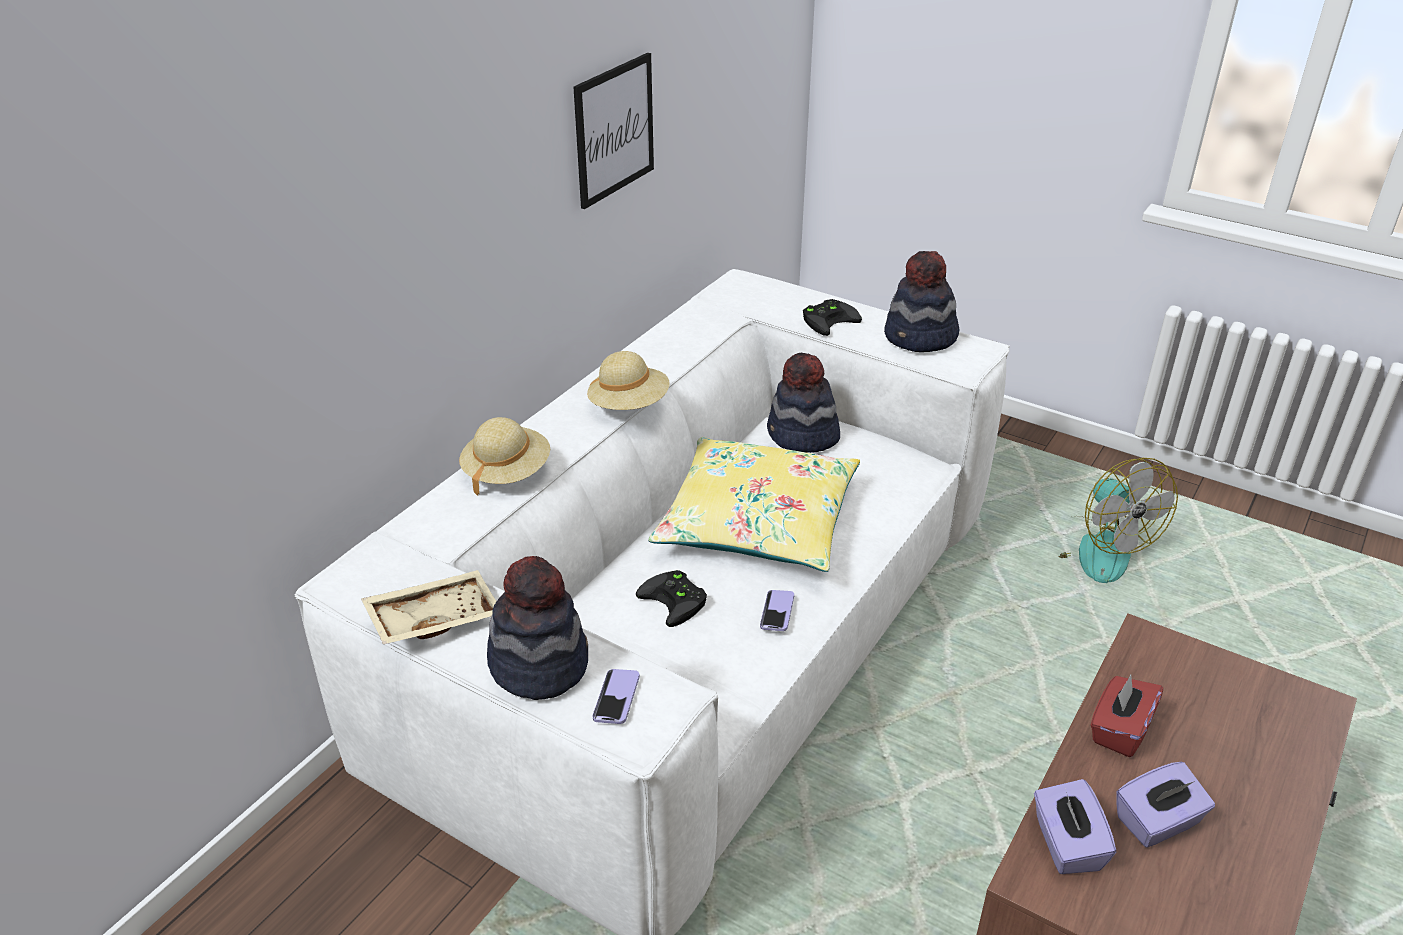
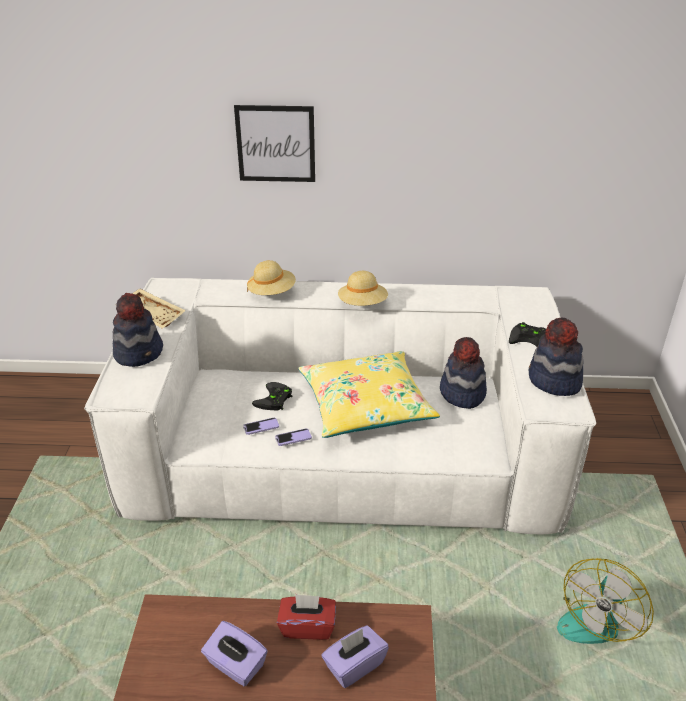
camera: 60 degrees right, 0 degrees up
(614, 130) = (444, 152): picture -> picture (275, 144)
(616, 698) = (130, 381): phone -> phone (261, 427)
(1066, 845) = (194, 622): purple tissue box -> purple tissue box (354, 665)

